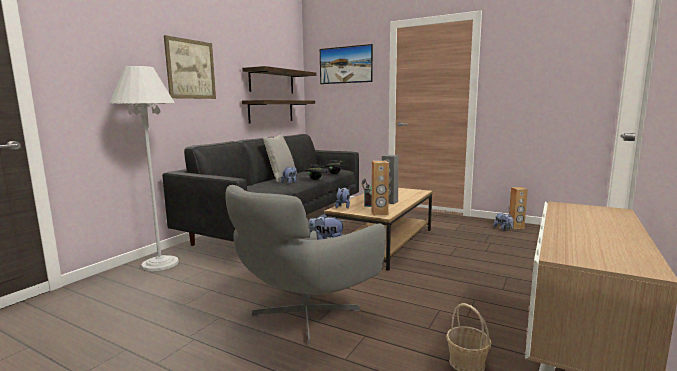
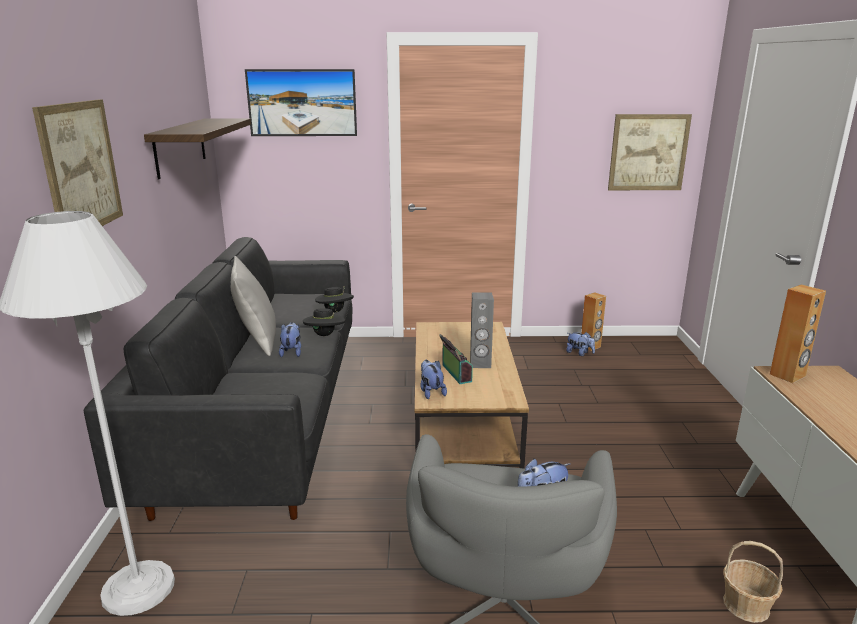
camera: 30 degrees left, 10 degrees up
(271, 111) = (186, 205): shelf -> none
(379, 213) = (501, 397): brown speaker -> brown speaker (788, 375)
(567, 85) = (648, 152): none -> picture

